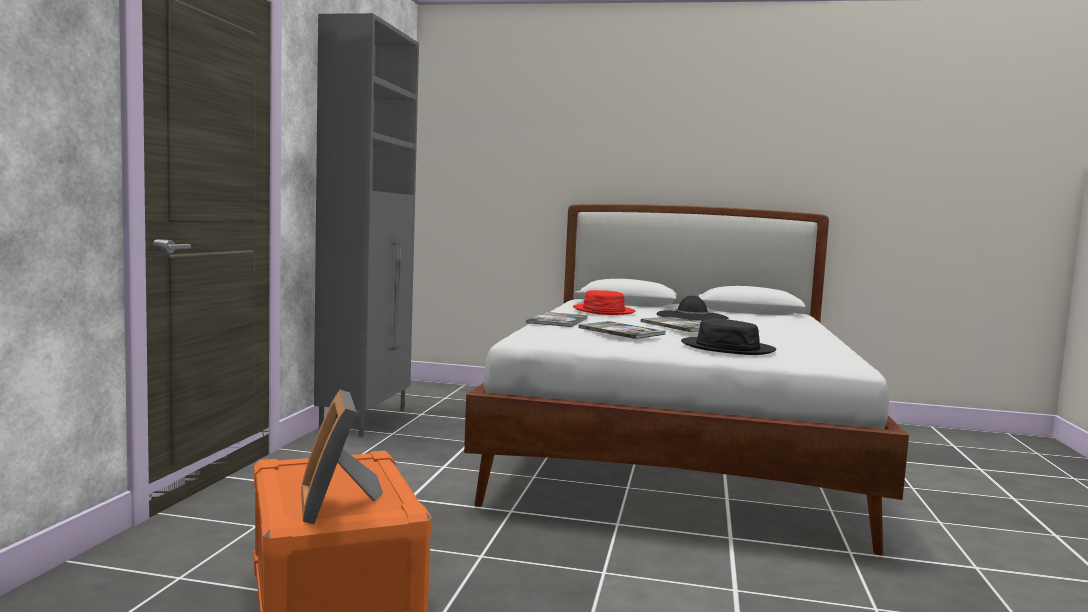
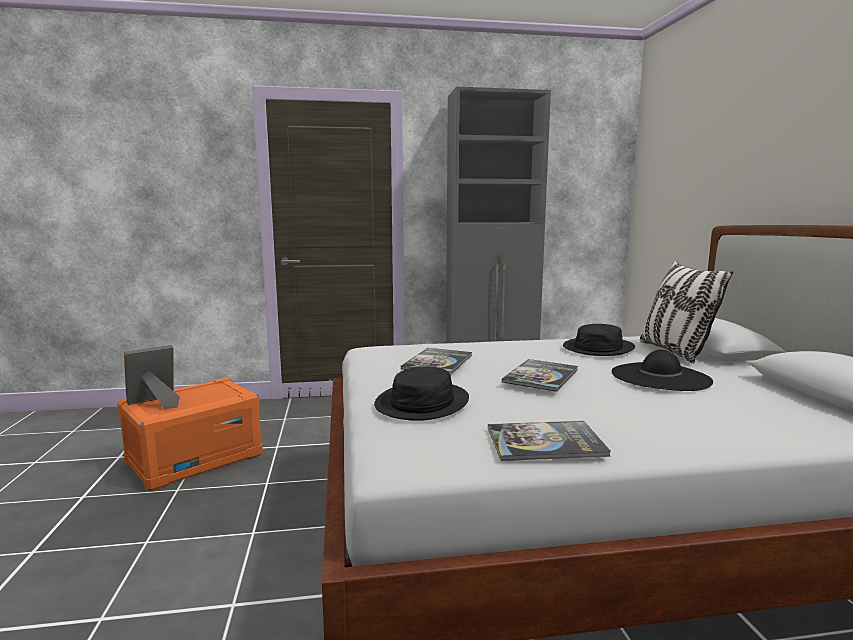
camera: 70 degrees right, 5 degrees up
(557, 321) = (486, 344): book -> book (545, 442)
(603, 311) = (598, 348): red hat -> black hat
(629, 307) = (675, 352): none -> pillow

